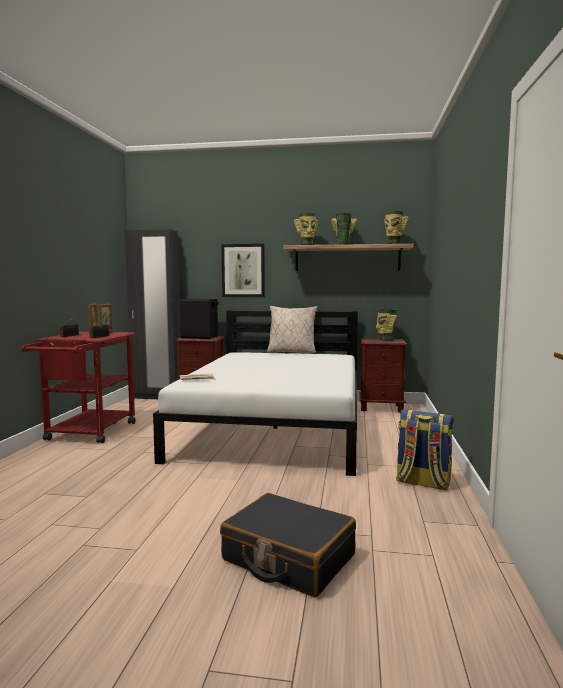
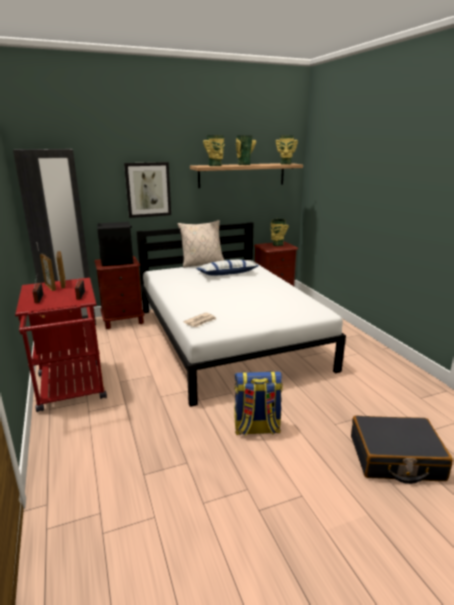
camera: 30 degrees left, 15 degrees up
(300, 359) = (227, 274): none -> pillow
(422, 482) = (383, 365): backpack -> backpack (256, 428)

